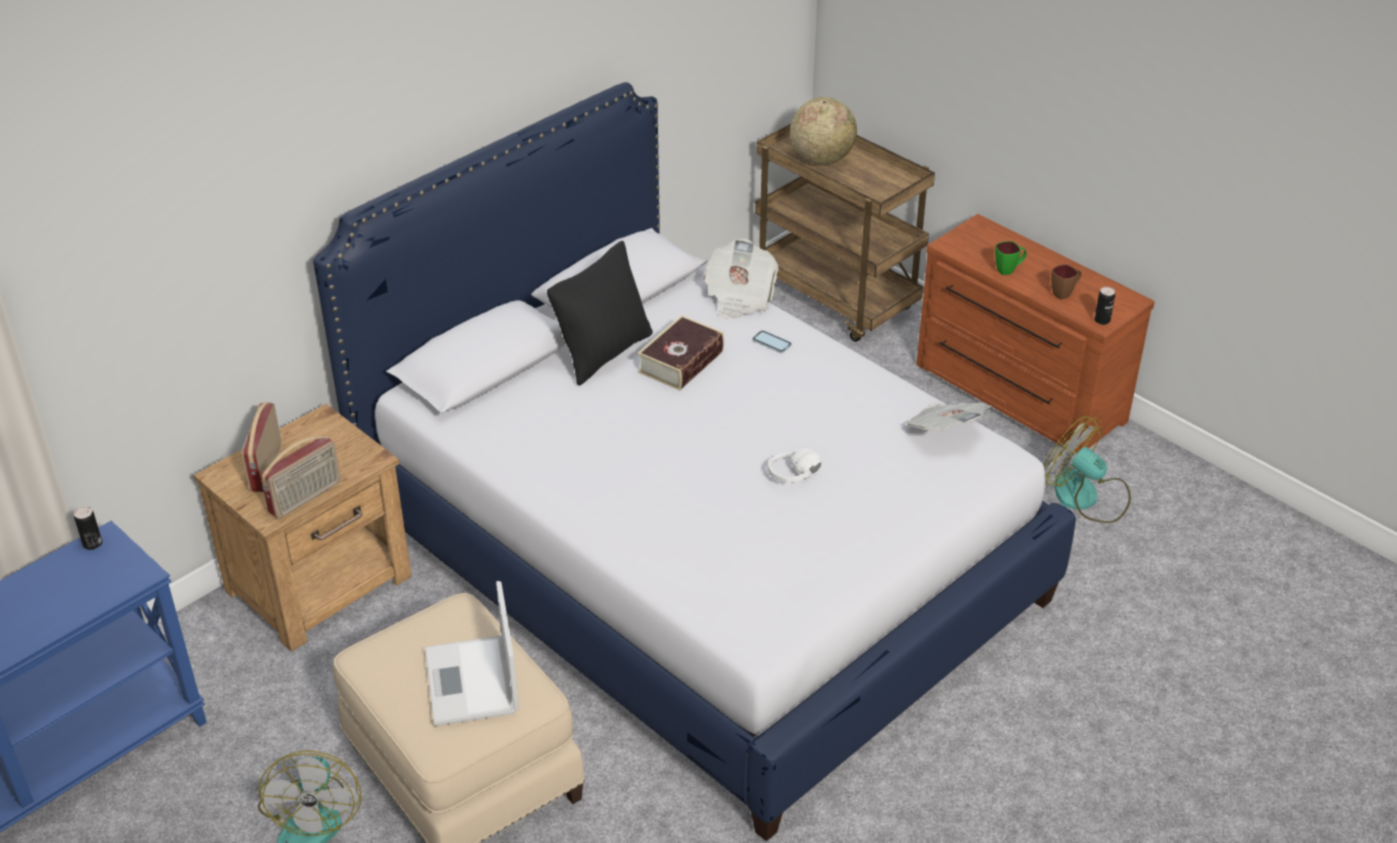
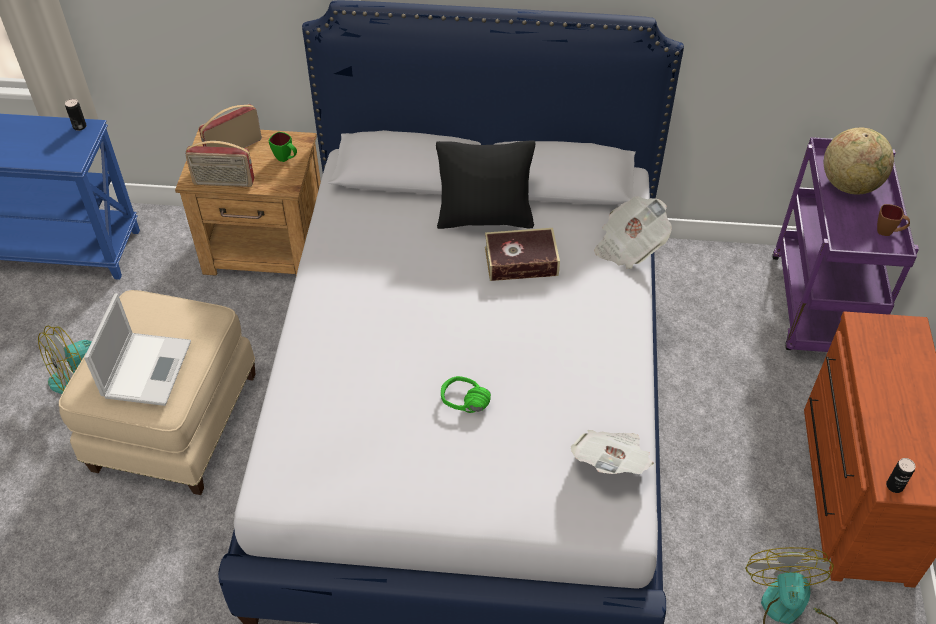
camera: 50 degrees right, 10 degrees up
(472, 682) = (147, 367): laptop -> laptop turned 150 degrees clockwise
(771, 343) = (598, 296): phone -> none
(798, 479) = (462, 407): white headphones -> green headphones
(837, 299) = (819, 308): brown cart -> purple cart
(1009, 270) = (879, 382): green mug -> green mug (286, 159)
(1065, 293) = (897, 438): brown mug -> brown mug (888, 232)

